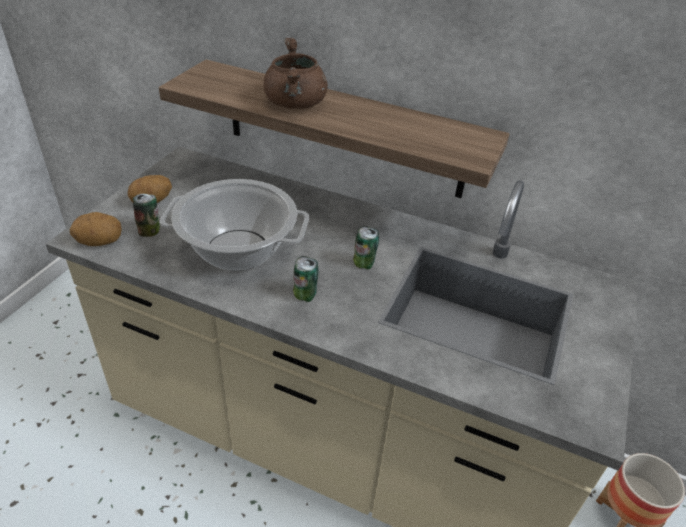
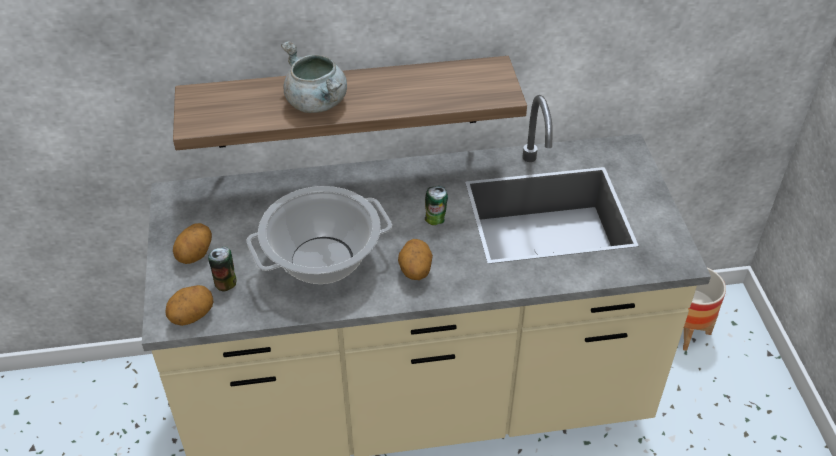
camera: 30 degrees left, 5 degrees up
(295, 104) = (317, 103): brown cooking pot -> grey cooking pot
(305, 295) = (415, 271): can -> potato

